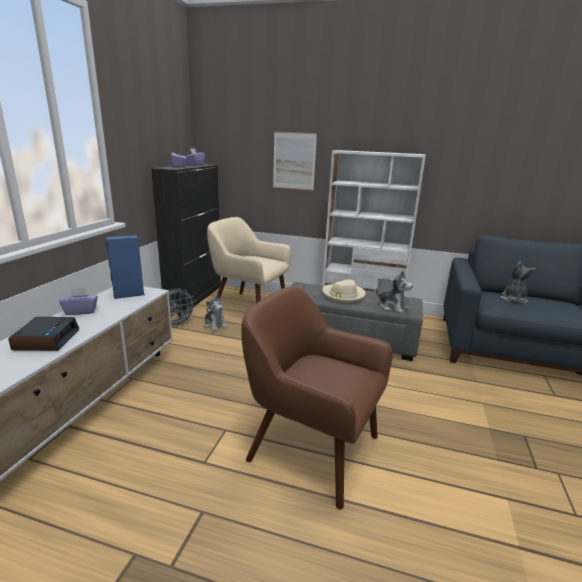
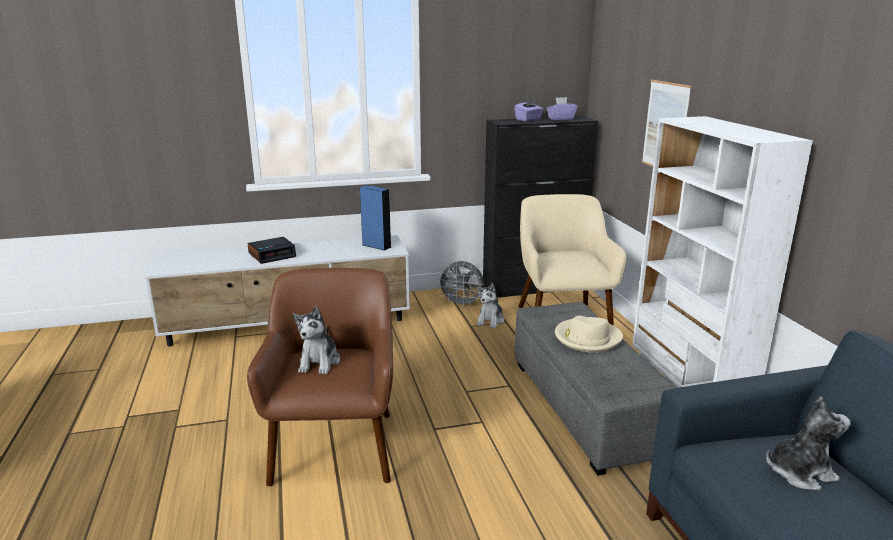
camera: 60 degrees right, 0 degrees up
(81, 311) = (325, 246): purple tissue box -> none
(392, 307) = (605, 379): plush toy -> plush toy (319, 362)

